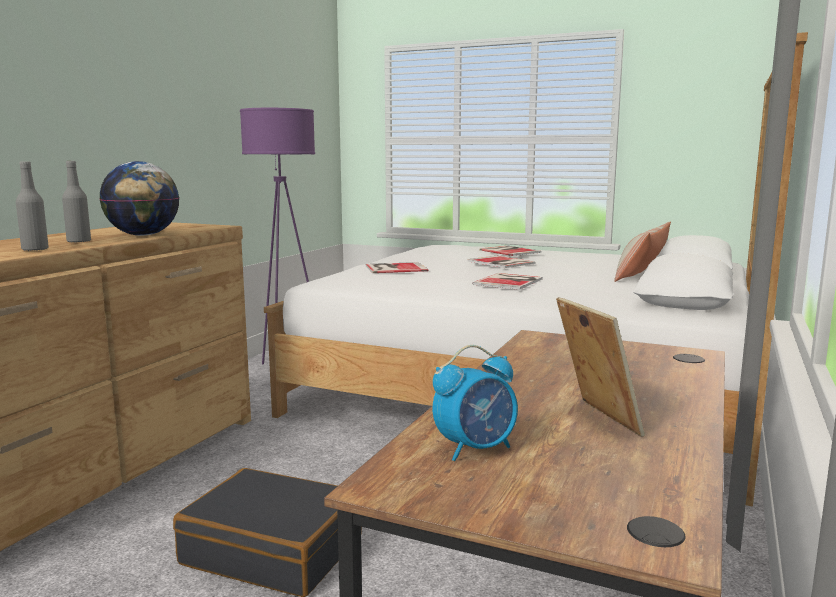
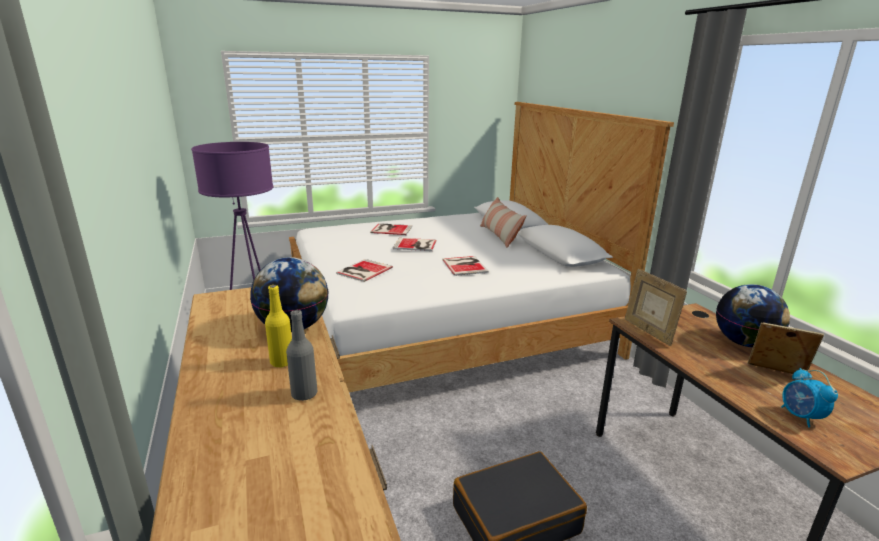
camera: 45 degrees left, 10 degrees up
(79, 241) = (282, 362): grey bottle -> yellow bottle
(476, 449) = (800, 416): alarm clock -> alarm clock turned 150 degrees clockwise
(535, 347) = (648, 331): none -> picture frame
(659, 390) = (744, 343): none -> globe

